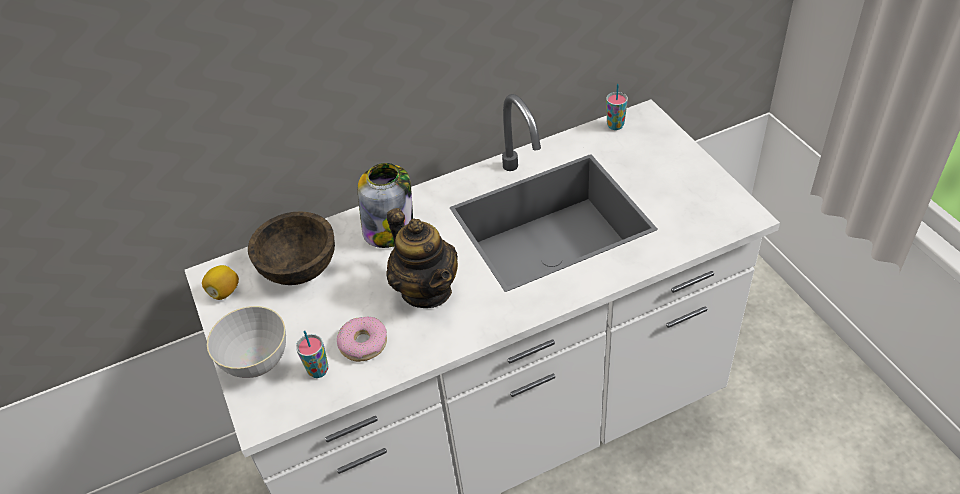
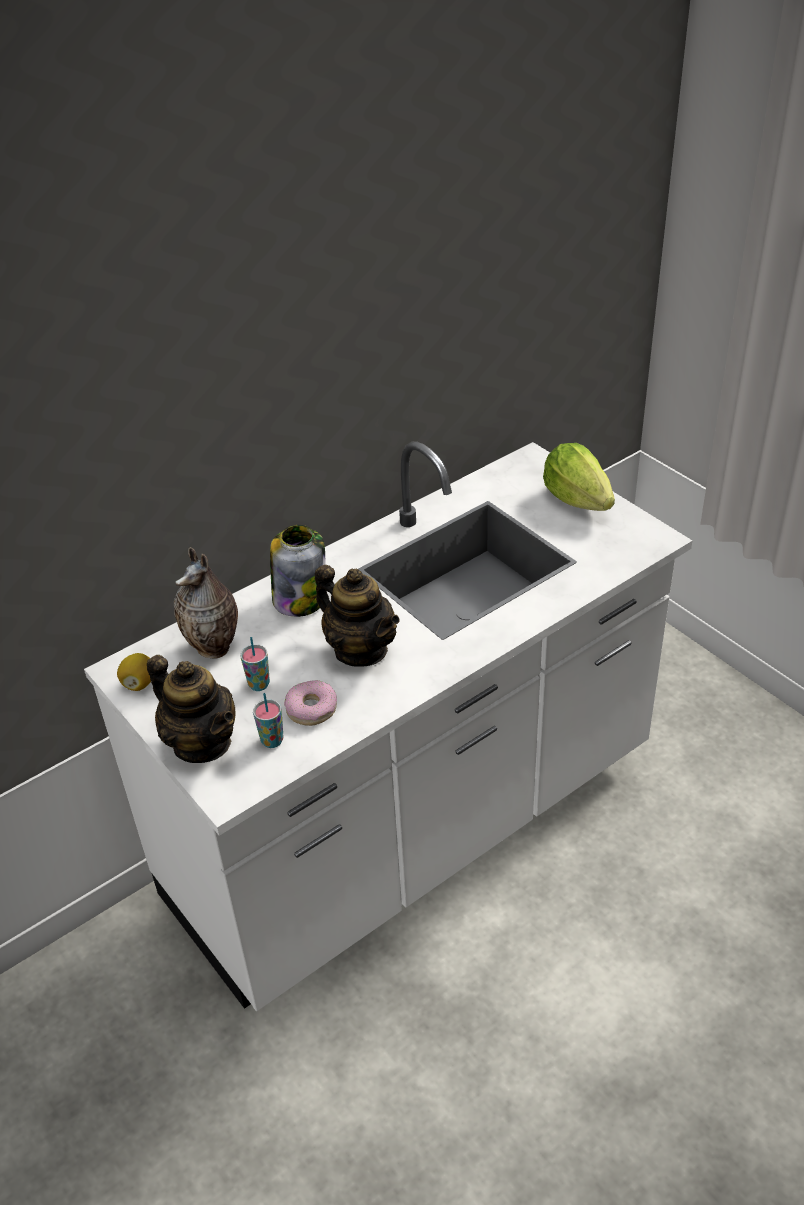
camera: 15 degrees left, 5 degrees down
(257, 361) = (202, 743): grey bowl -> teapot
(300, 267) = (215, 648): brown bowl -> vase
(615, 125) = (504, 471): cup -> cup (259, 685)
(677, 164) = (577, 499): none -> lettuce

